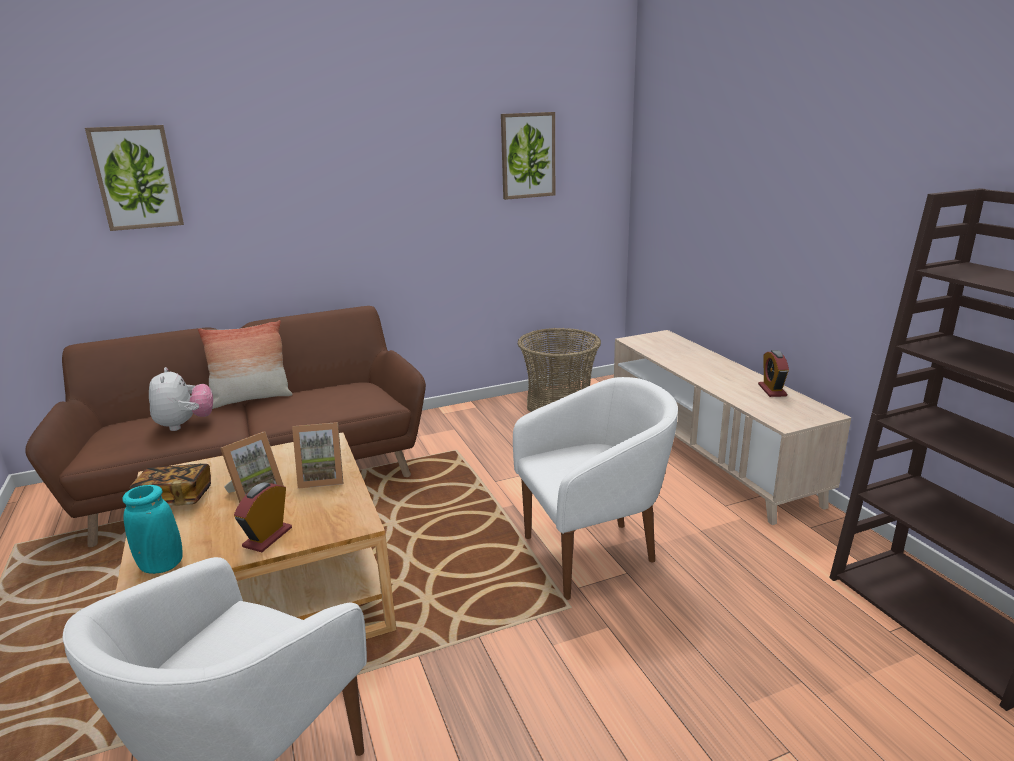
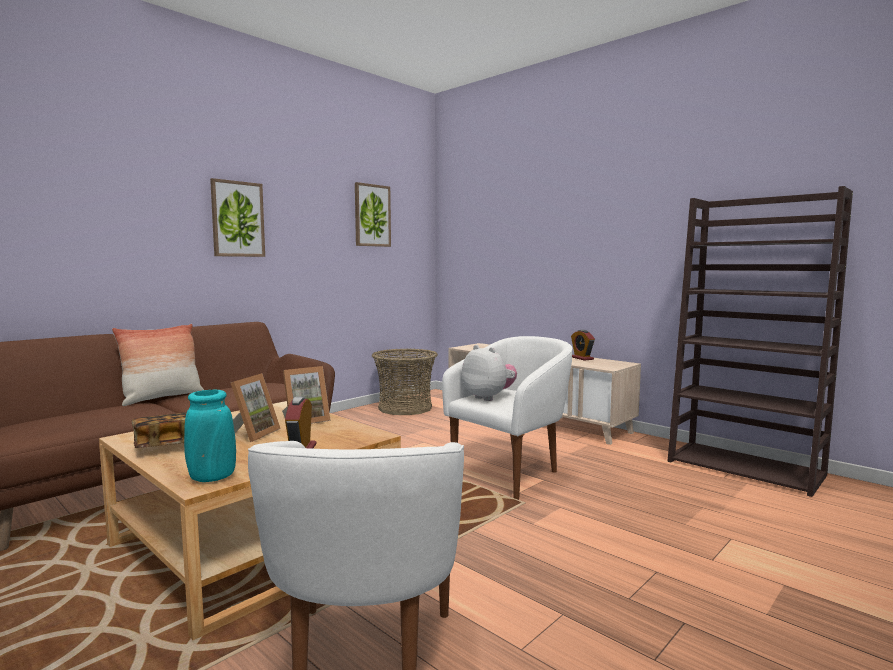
camera: 25 degrees left, 15 degrees down
(136, 178) = (53, 187): picture -> picture (237, 219)
(185, 425) = (109, 414): plush toy -> plush toy (489, 397)

